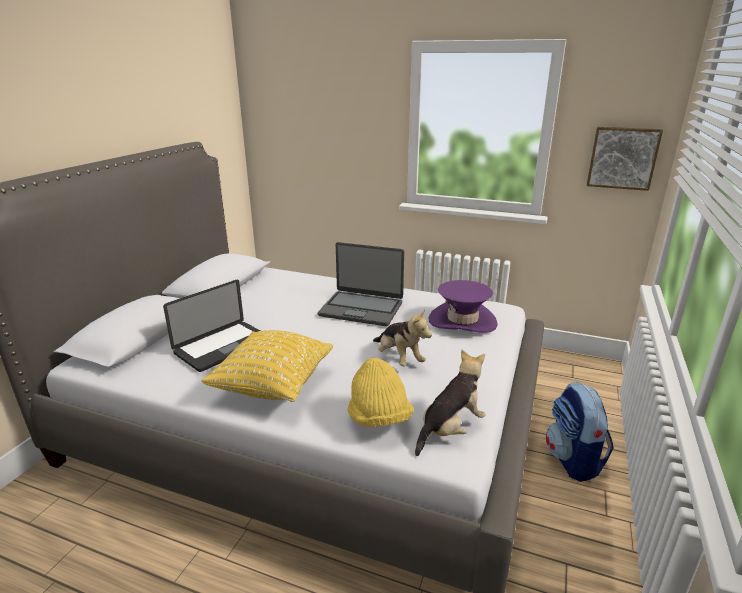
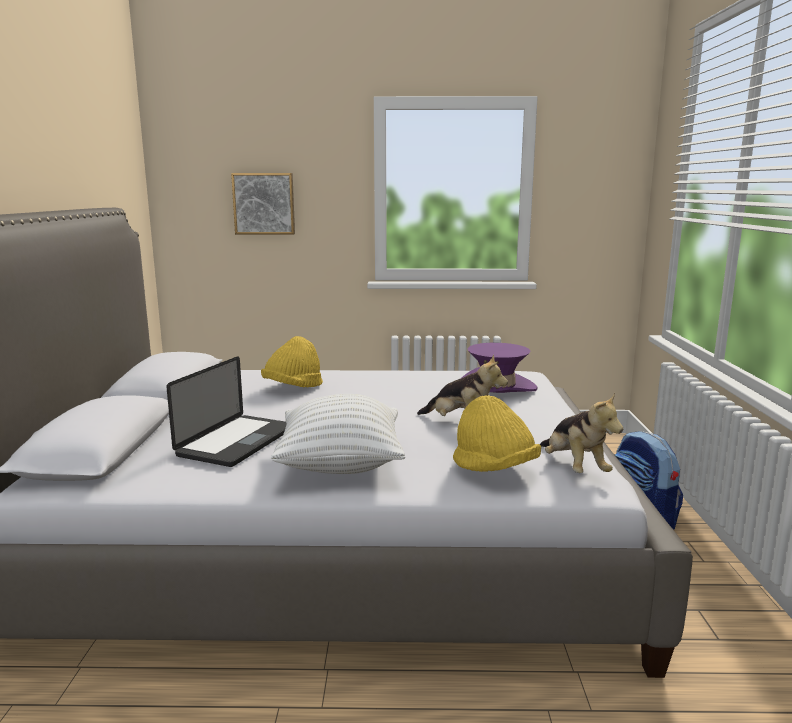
camera: 20 degrees left, 10 degrees down
(273, 386) = (341, 465): yellow pillow -> white pillow
(303, 296) = (293, 388): none -> yellow hat
(361, 309) = (375, 390): laptop -> none
(450, 429) = (574, 468): plush toy -> plush toy turned 135 degrees clockwise
(622, 158) = (602, 213): picture -> picture (264, 203)

